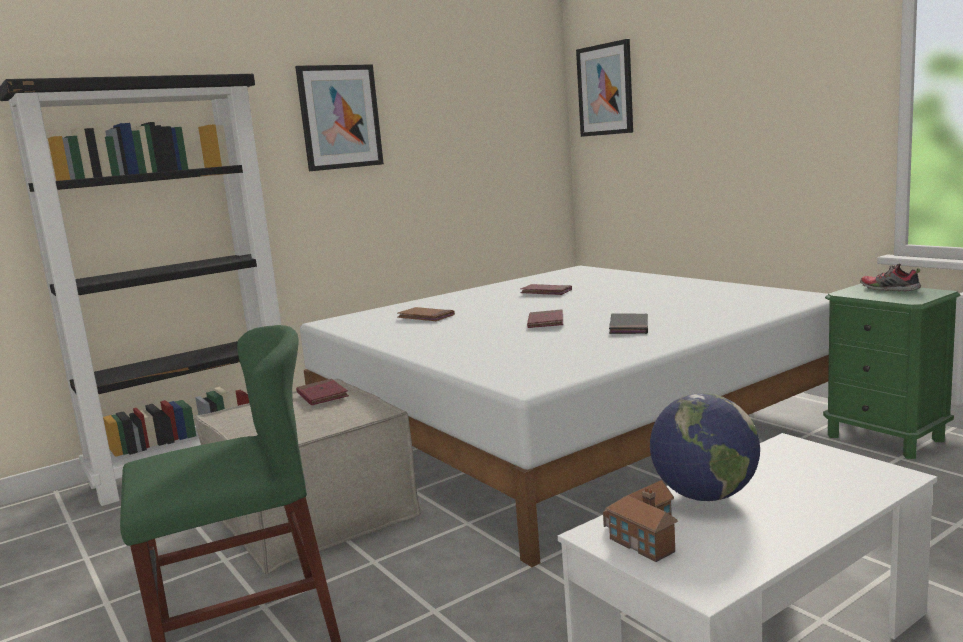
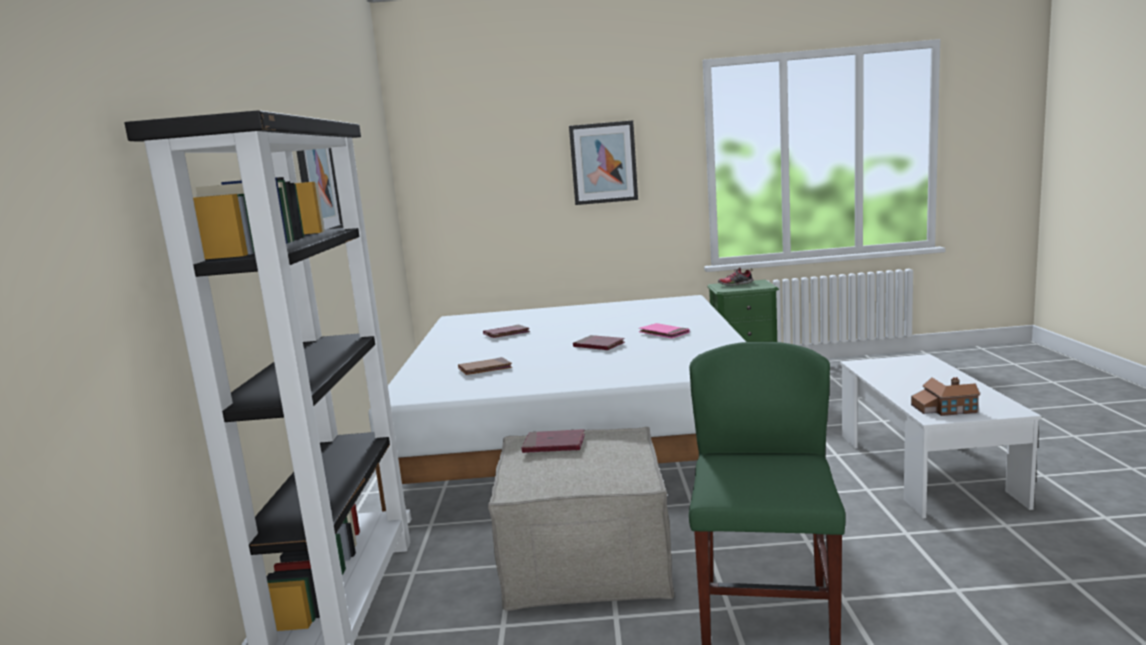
camera: 55 degrees left, 0 degrees up
(605, 90) = (444, 157): picture -> picture (603, 163)
(629, 327) = (664, 333): black book -> pink book
(704, 495) = (906, 389): globe -> none

